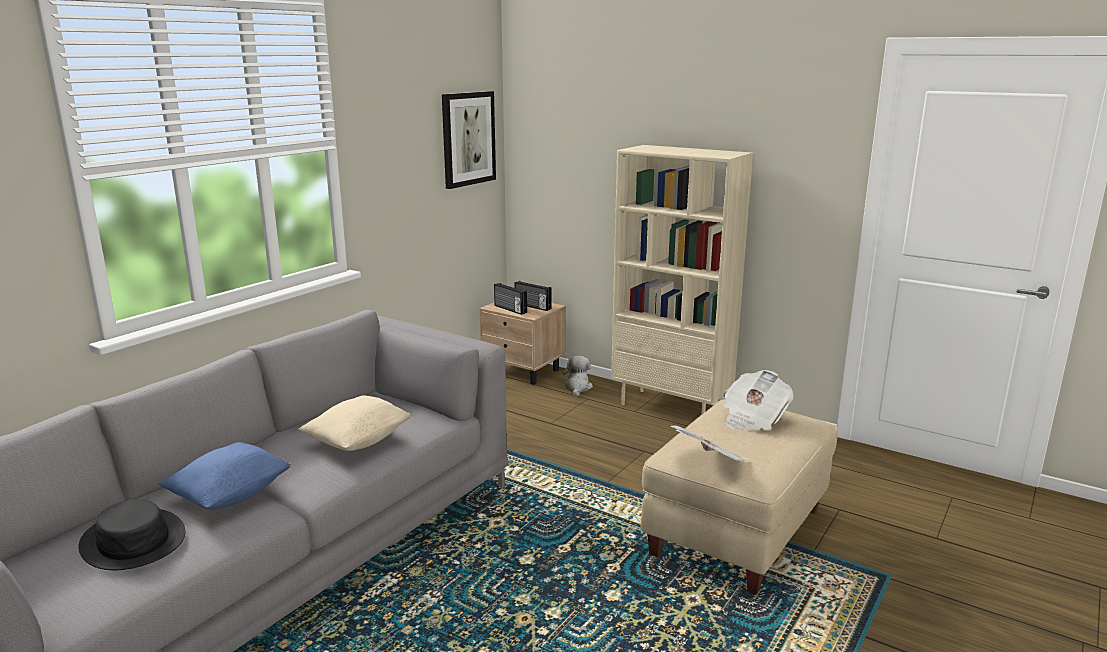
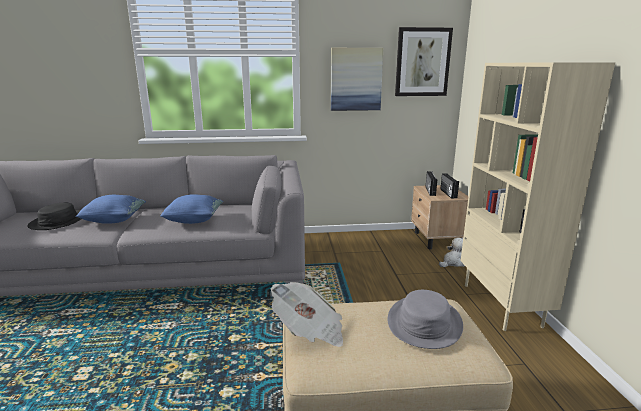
camera: 50 degrees right, 0 degrees up
(358, 442) = (194, 220): beige pillow -> blue pillow
(403, 172) = (356, 79): none -> picture
(753, 418) = (424, 322): newspaper -> grey hat

